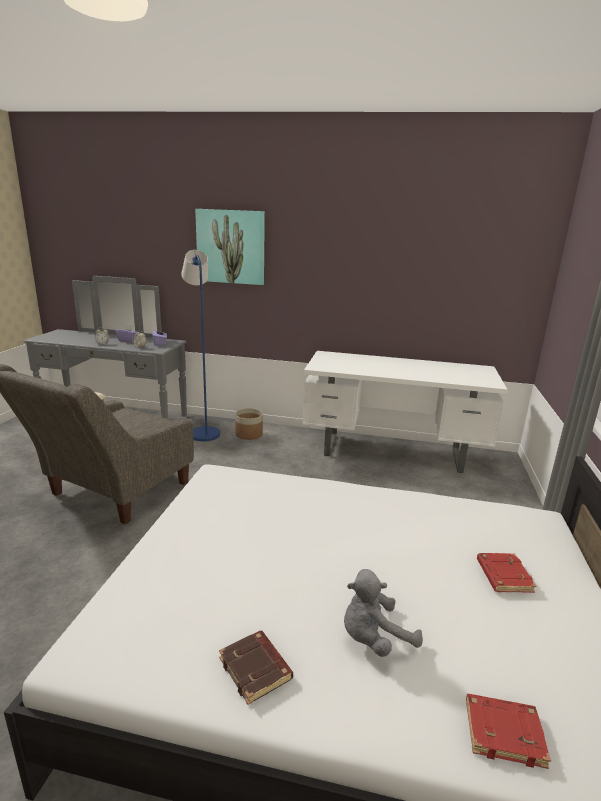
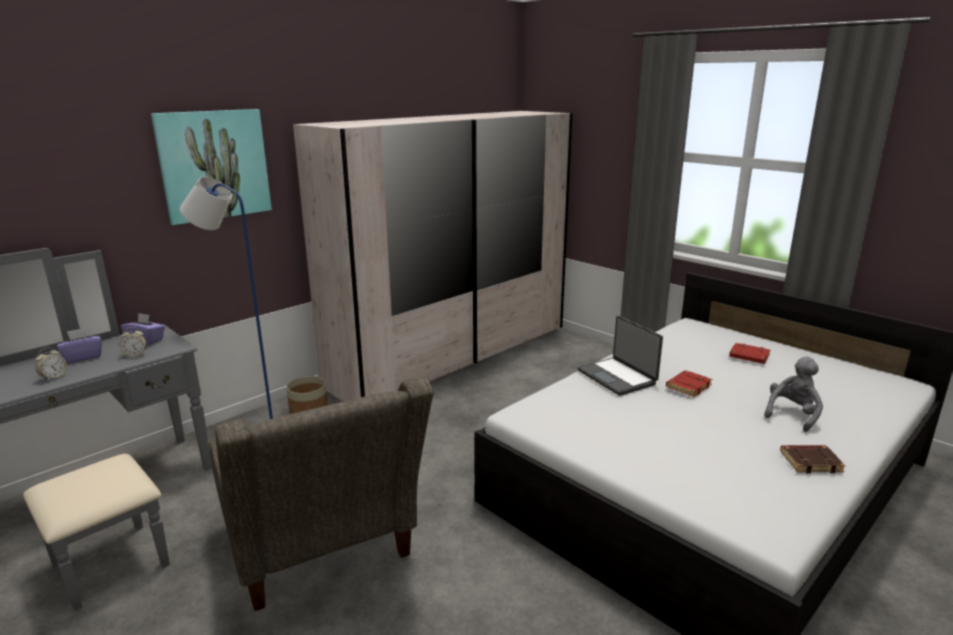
camera: 55 degrees left, 0 degrees up
(332, 500) = (618, 377): none -> laptop
(374, 639) = (792, 415): grey plush toy -> grey plush toy turned 150 degrees counterclockwise
(393, 452) = (453, 355): white desk -> white wardrobe
(504, 732) = (873, 405): red book -> red book (688, 386)

